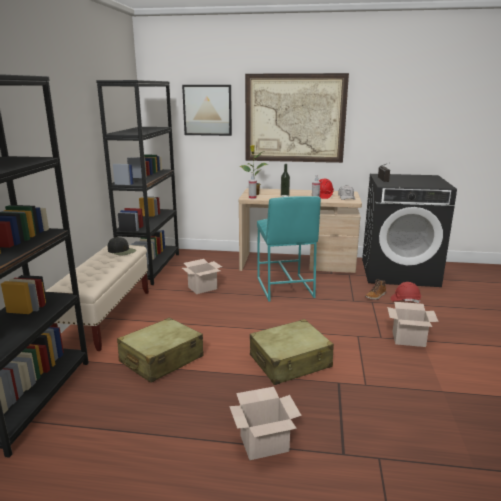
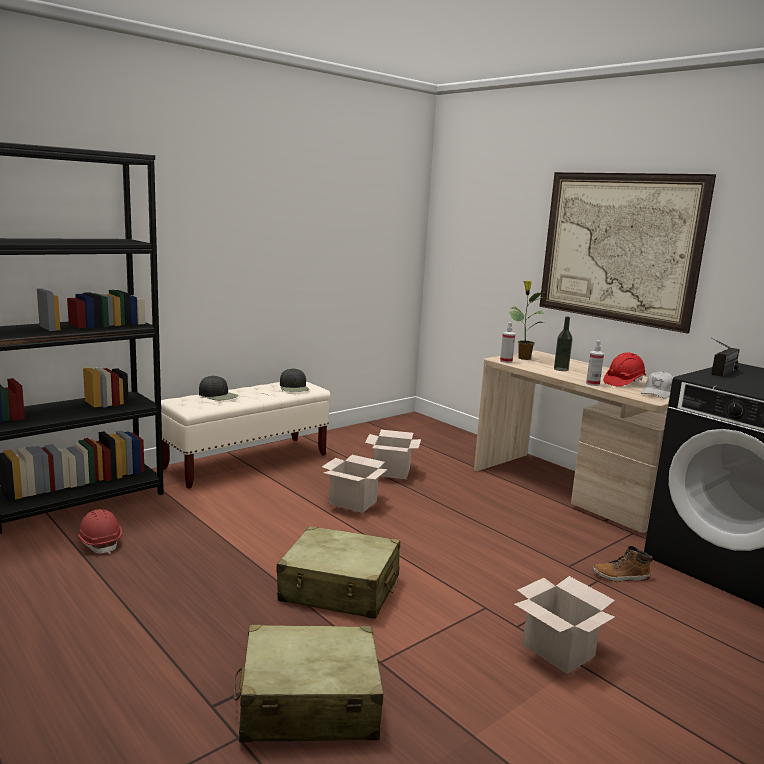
camera: 40 degrees right, 5 degrees down
(84, 273) = (218, 395): none -> black cap
(151, 267) = (375, 431): black bookcase -> none
(161, 360) = (222, 520): beige suitcase -> beige suitcase (308, 703)
(207, 110) = (502, 225): picture -> none
(265, 442) = (166, 643): cardboard box -> cardboard box (354, 502)
(284, 287) = (495, 510): turquoise stool -> none
(405, 300) = (665, 603): red hard hat -> red hard hat (99, 542)

